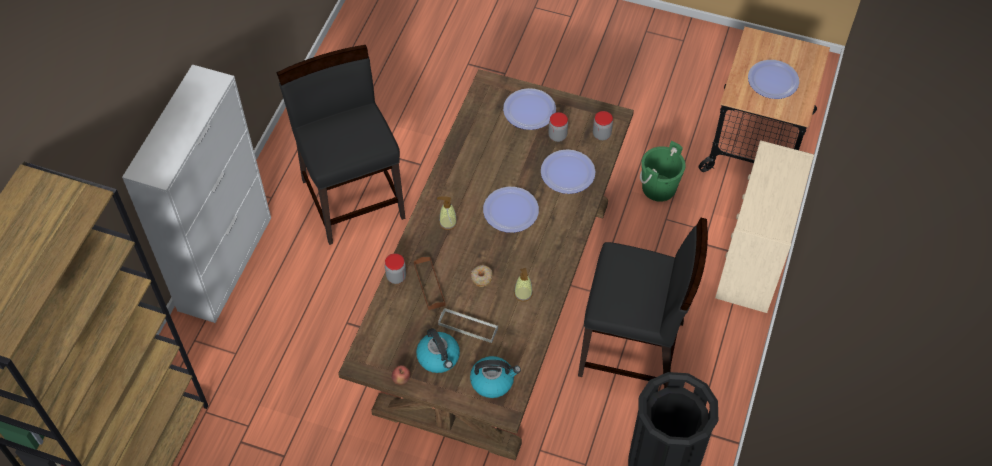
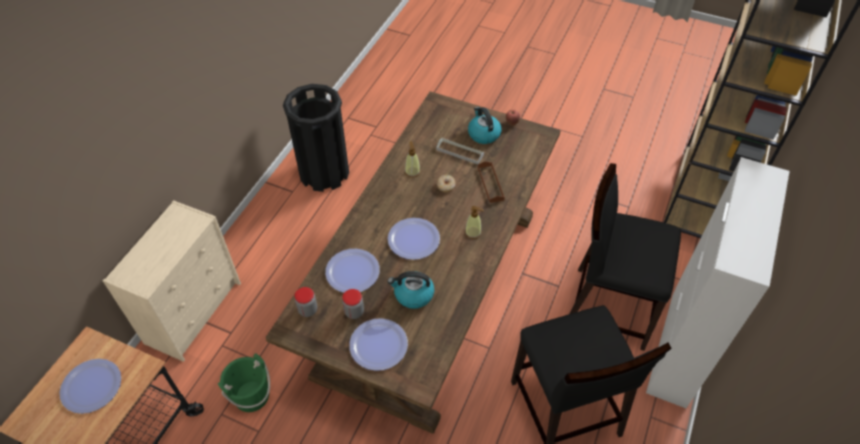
camera: 175 degrees left, 5 degrees down
(396, 277) = (519, 191): jar -> none
(493, 381) = (443, 117): kettle -> kettle (413, 295)
(632, 350) = (323, 248): black chair -> black chair (608, 306)

